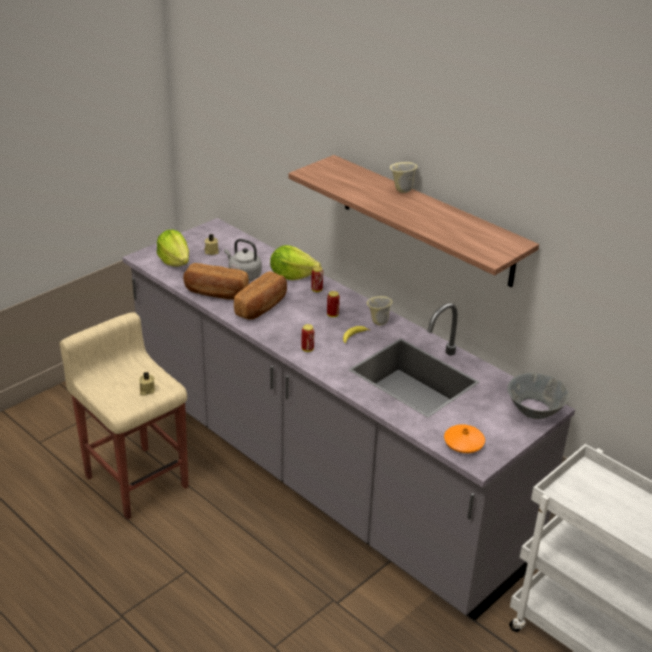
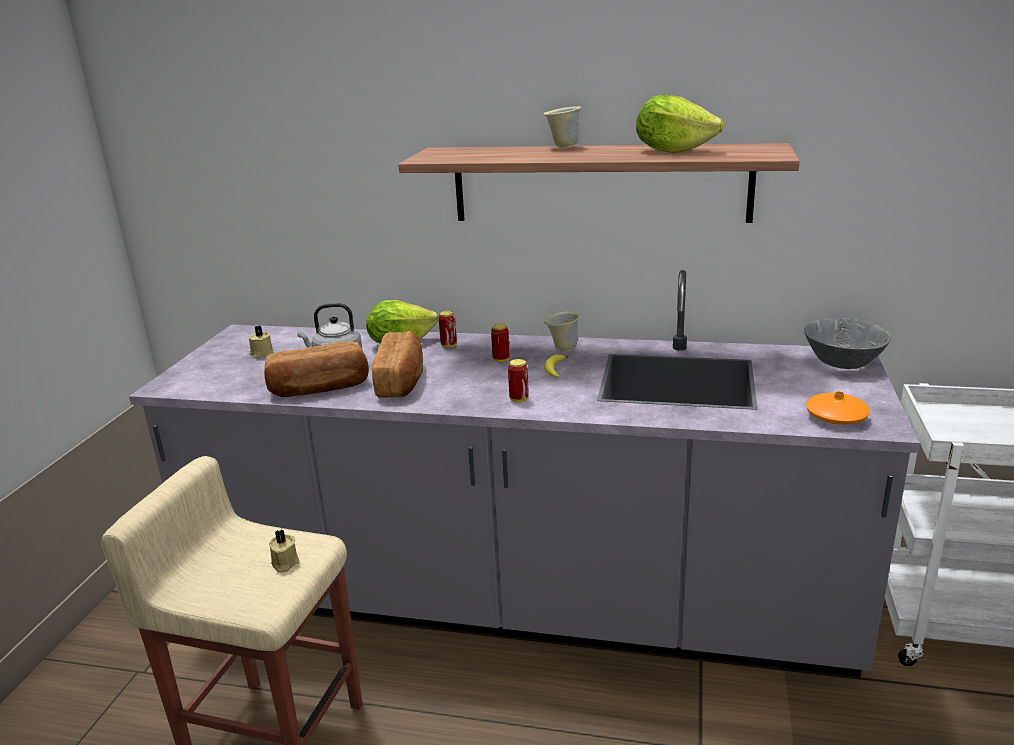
camera: 30 degrees left, 10 degrees down
(174, 261) = (219, 377): lettuce -> lettuce (673, 151)

